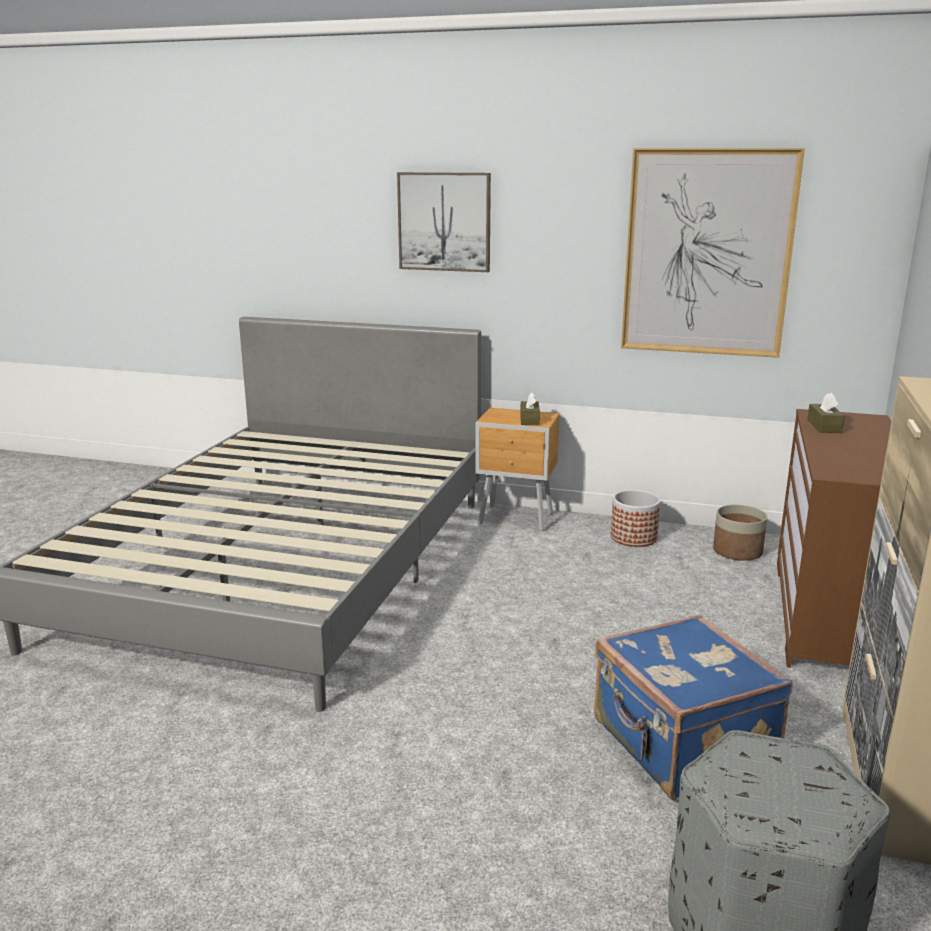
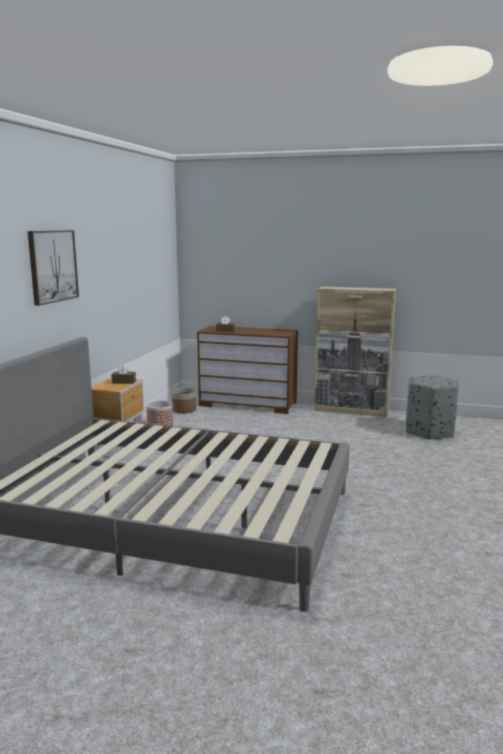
camera: 90 degrees left, 5 degrees down
(680, 746) = (345, 432): blue suitcase -> none
(707, 253) = (139, 269): picture -> none

